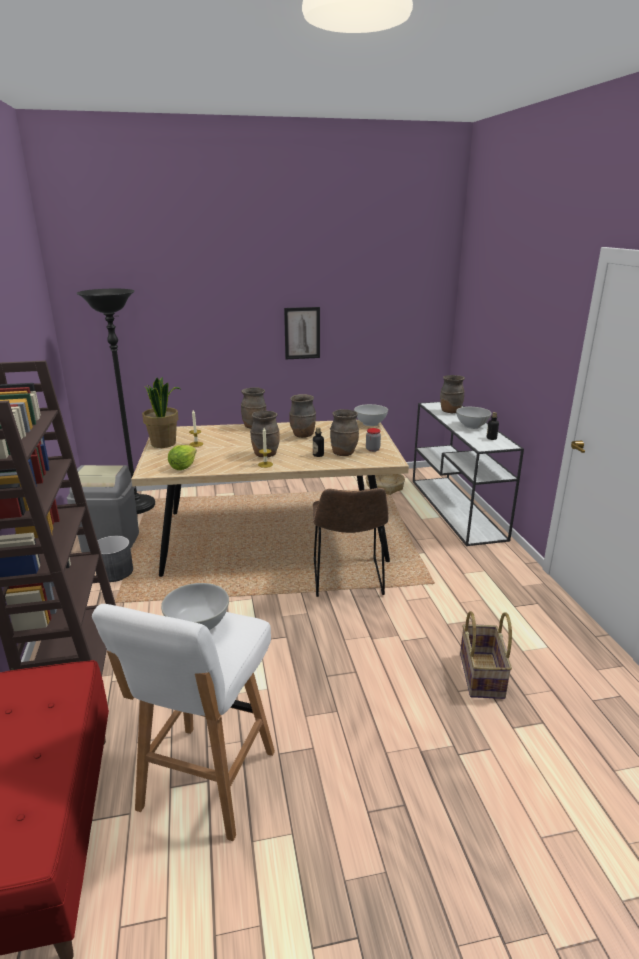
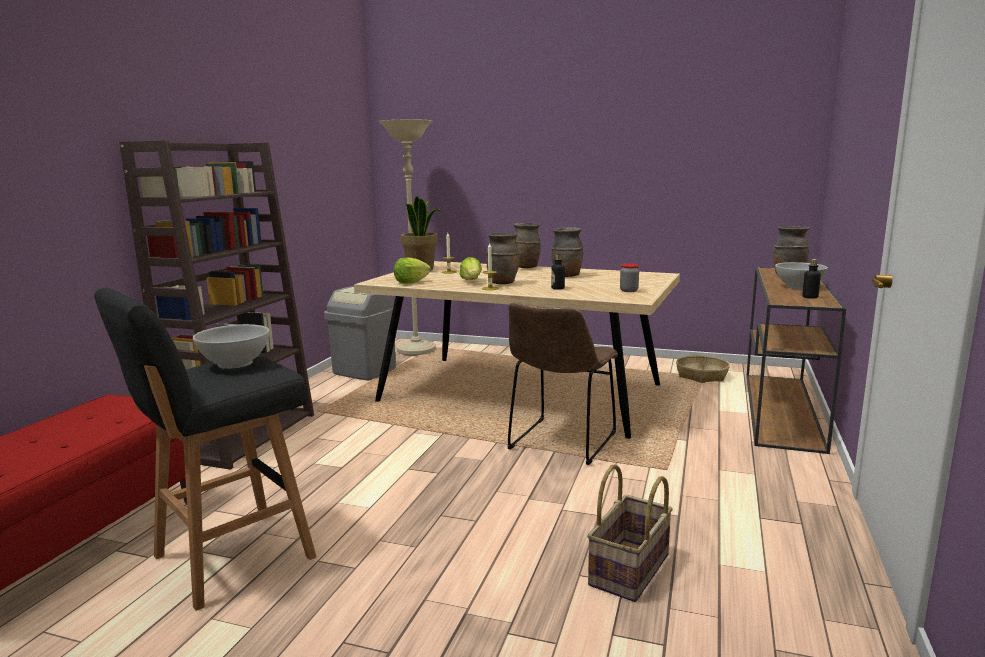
camera: 30 degrees right, 10 degrees down
(115, 572) = (343, 391): grey planter -> none
(136, 506) = (416, 350): black floor lamp -> beige floor lamp
(206, 782) = (230, 558): white stool -> black stool
(236, 456) = (471, 281): none -> lettuce
(302, 333) = (616, 175): picture -> none
(343, 453) = (589, 290): brown vase -> none
(370, 423) = (662, 275): white bowl -> none
(457, 509) = (782, 410): white console table -> brown console table

